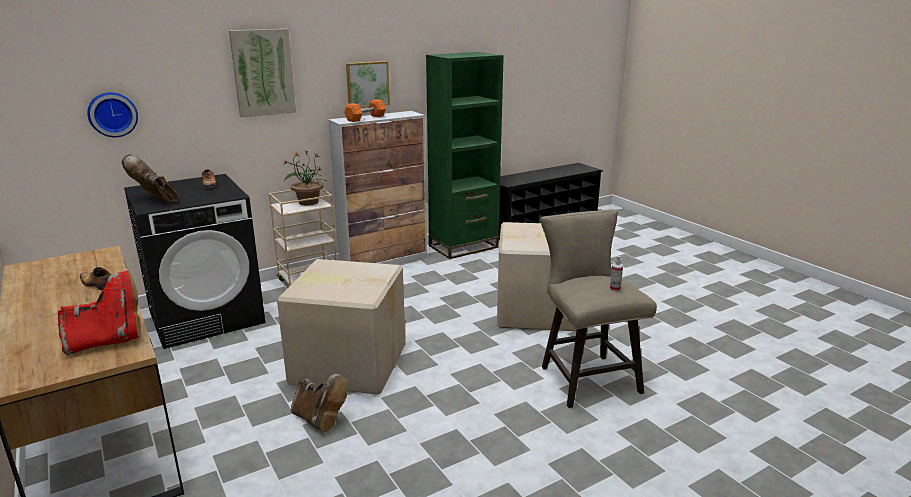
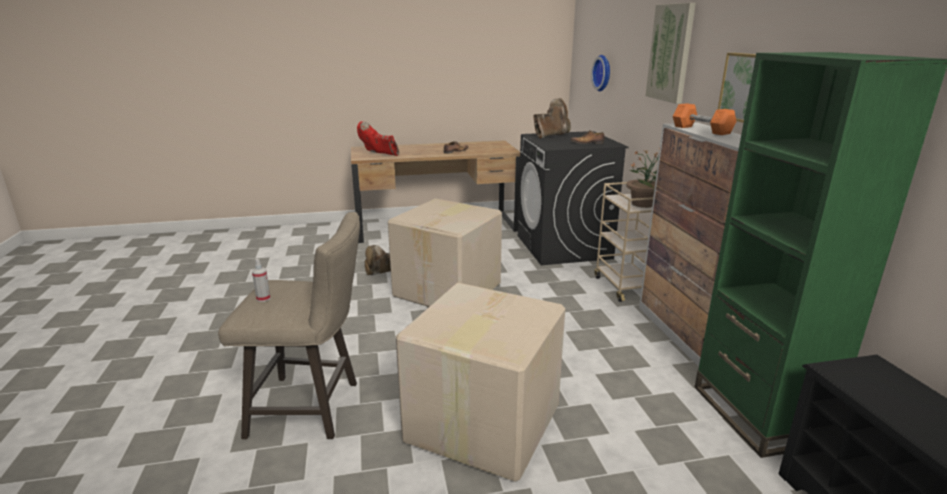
camera: 110 degrees right, 0 degrees up
(109, 341) = (379, 155): red boot -> red boot turned 120 degrees clockwise

